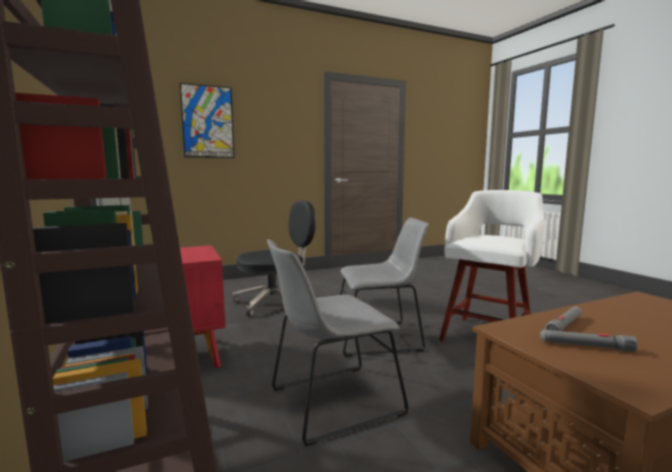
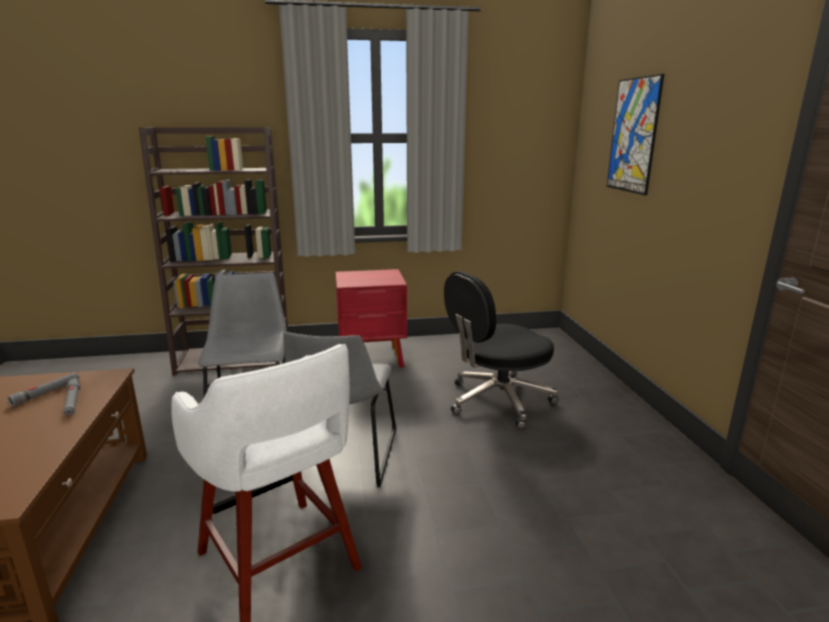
camera: 105 degrees right, 10 degrees up
(276, 302) = (497, 401): black office chair -> black office chair turned 75 degrees clockwise

